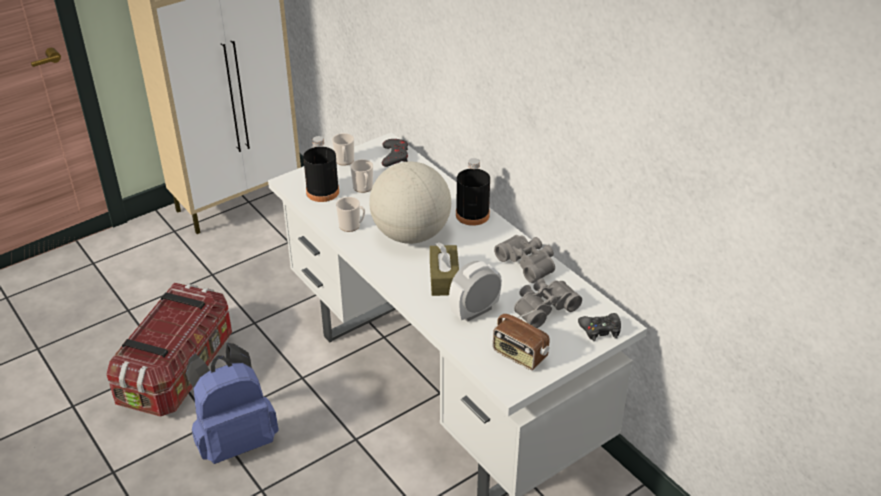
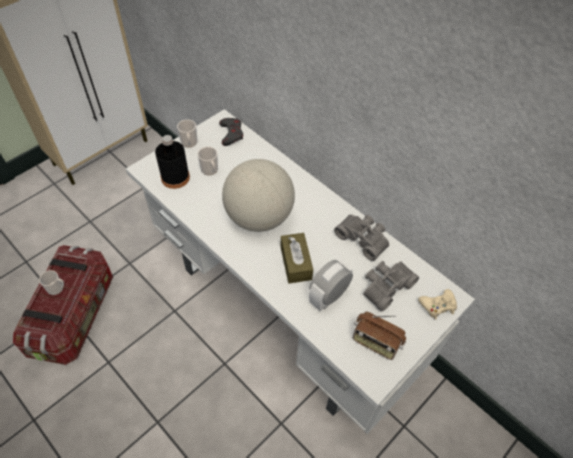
camera: 10 degrees left, 15 degrees up
(235, 440) = (130, 376): blue backpack -> none
(352, 226) = (206, 212): mug -> mug (57, 288)
(472, 215) = (307, 191): black bottle -> none
(600, 330) = (438, 306): black game controller -> beige game controller

